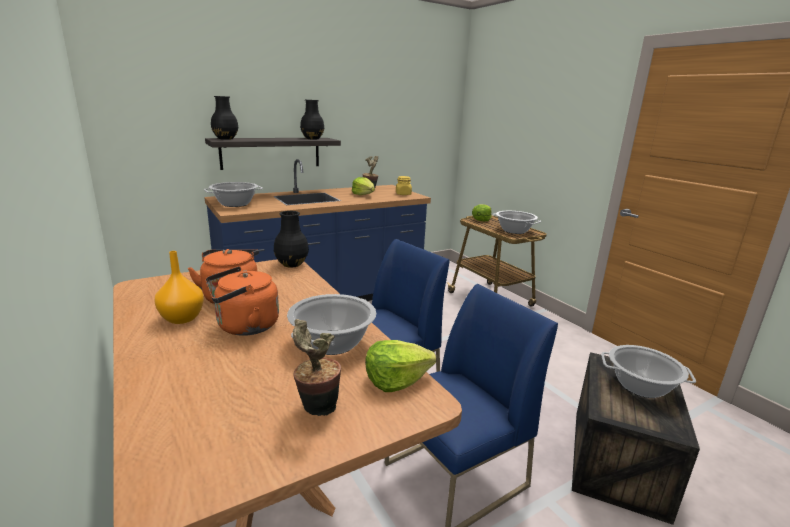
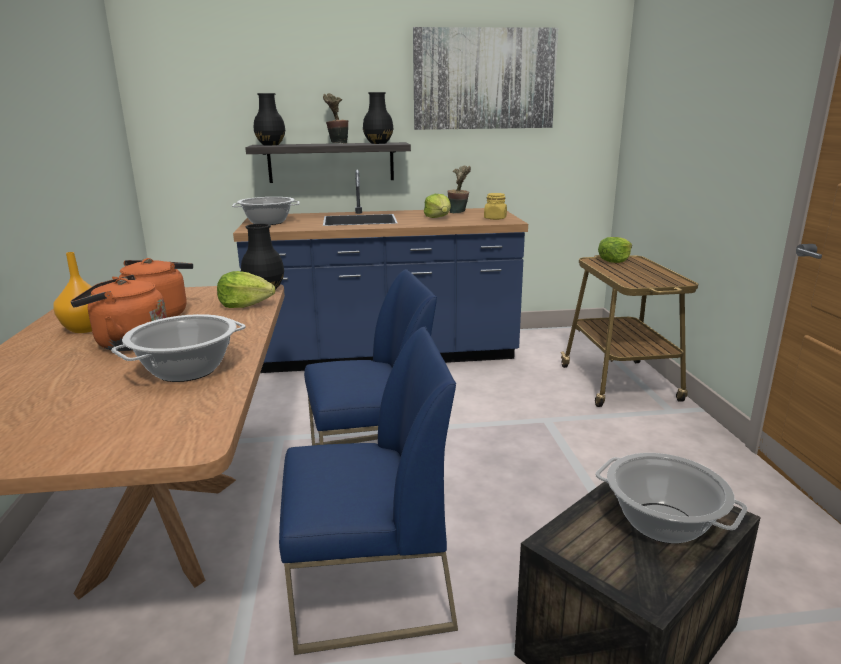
camera: 25 degrees right, 0 degrees up
(316, 408) = (79, 425): potted plant -> potted plant (337, 143)
(380, 93) = (484, 79): none -> picture
(396, 380) = (194, 416): lettuce -> lettuce (245, 305)
(514, 231) = (647, 278): cooking pot -> none

